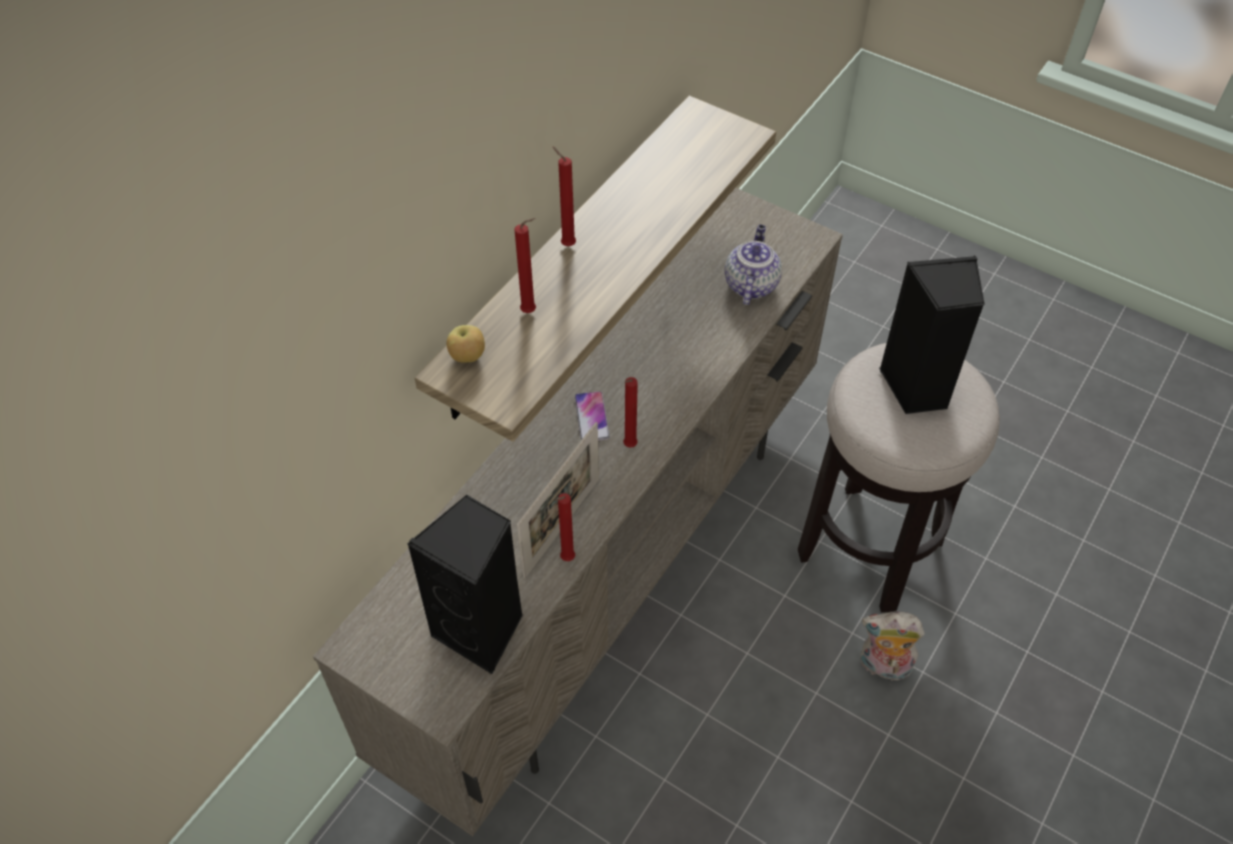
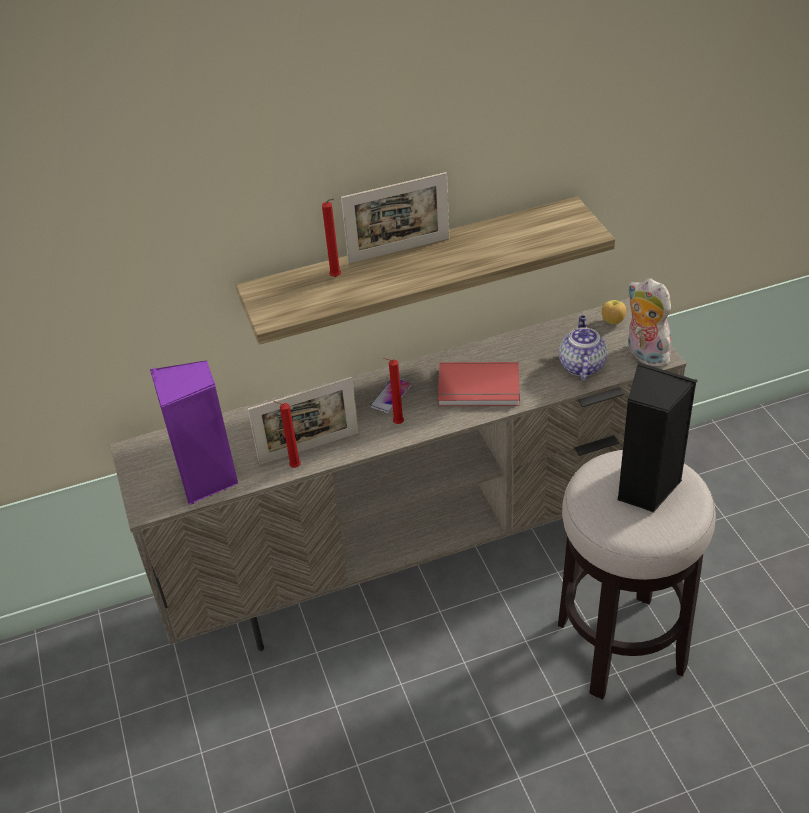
camera: 40 degrees right, 10 degrees down
(467, 357) = (275, 286): apple -> apple (612, 321)
(482, 630) = (208, 479): black speaker -> purple speaker
(566, 244) = (399, 250): red candle -> picture frame
(675, 361) = (479, 389): none -> red book
(750, 284) = (581, 365): teapot -> teapot turned 45 degrees counterclockwise
(883, 666) = (557, 730): plush toy -> plush toy (644, 355)

